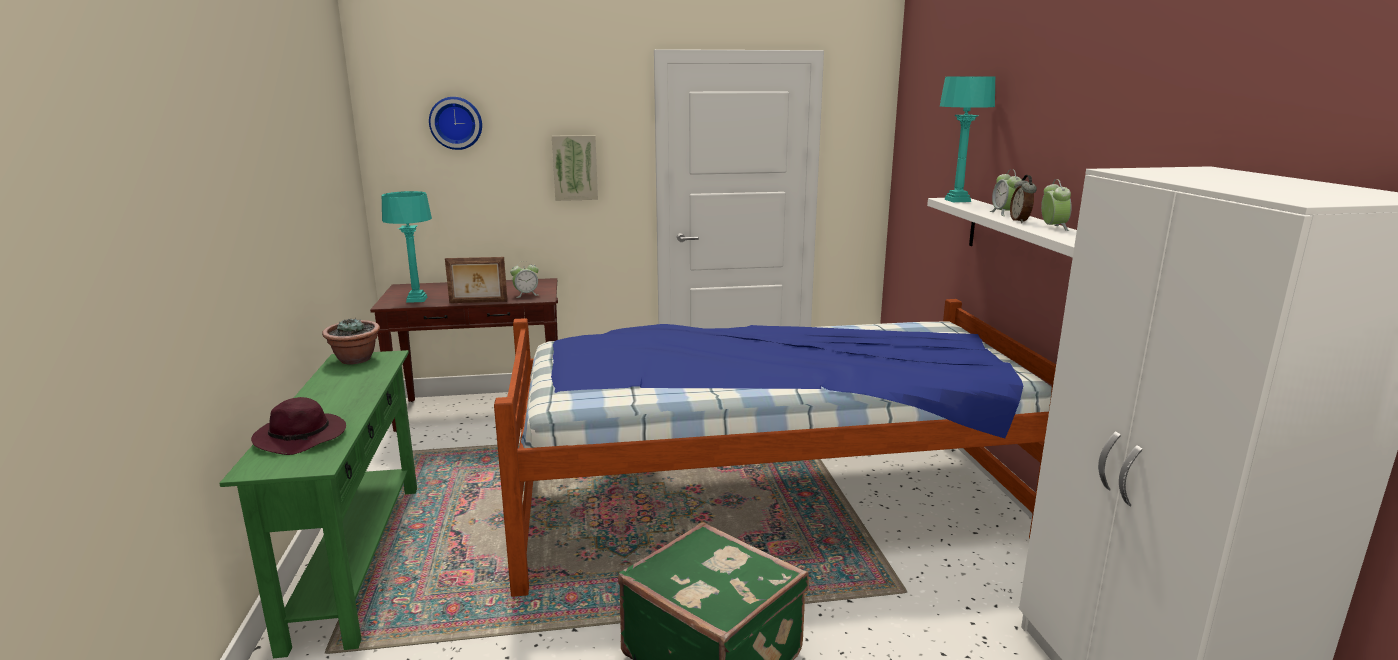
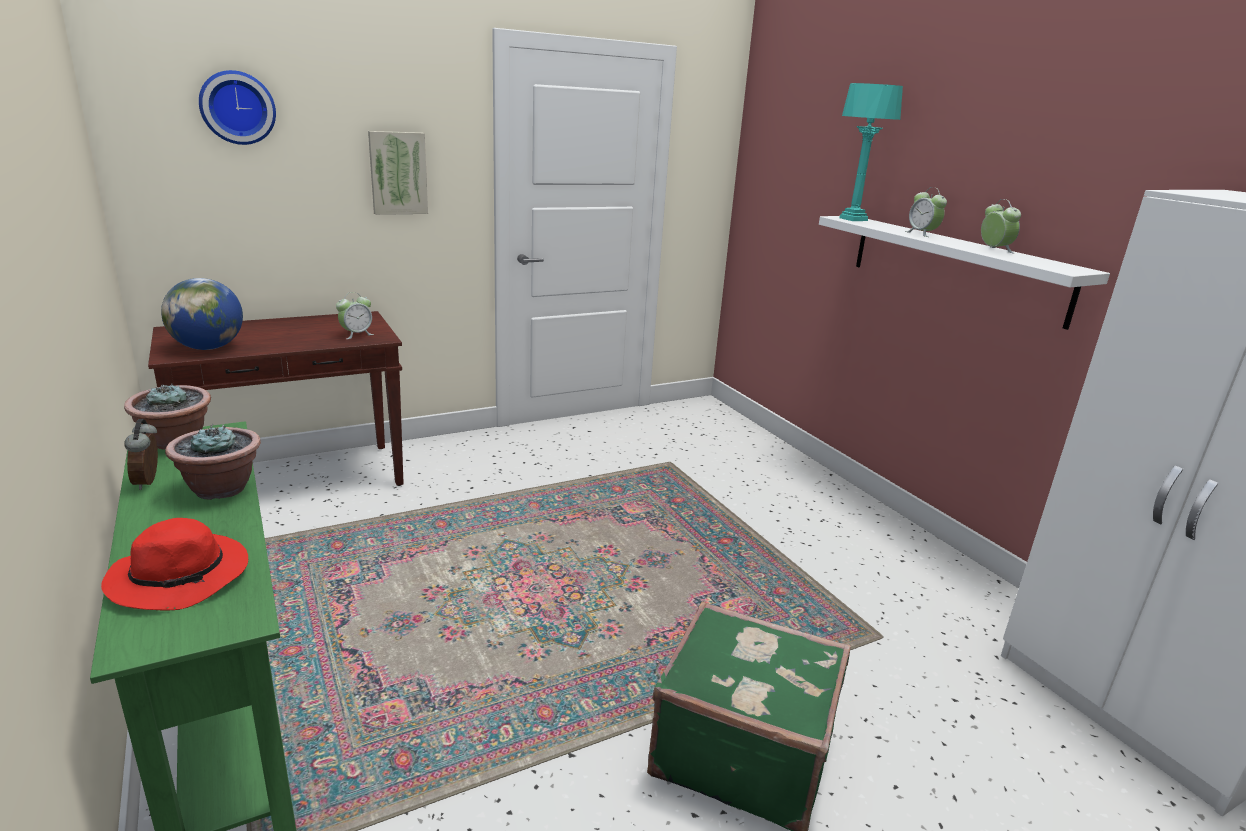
camera: 20 degrees left, 5 degrees up
(302, 438) = (182, 577): purple hat -> red hat
(361, 390) = (221, 489): none -> potted plant
(416, 300) = (208, 348): turquoise table lamp -> globe
(478, 302) = (300, 347): picture frame -> none
(764, 503) = (689, 557): bed -> none
(1020, 221) = (953, 242): alarm clock -> alarm clock (150, 482)

